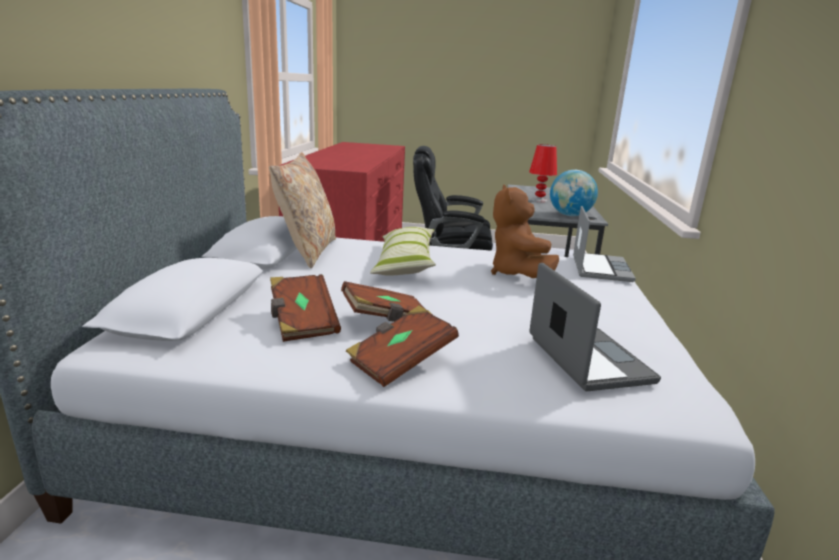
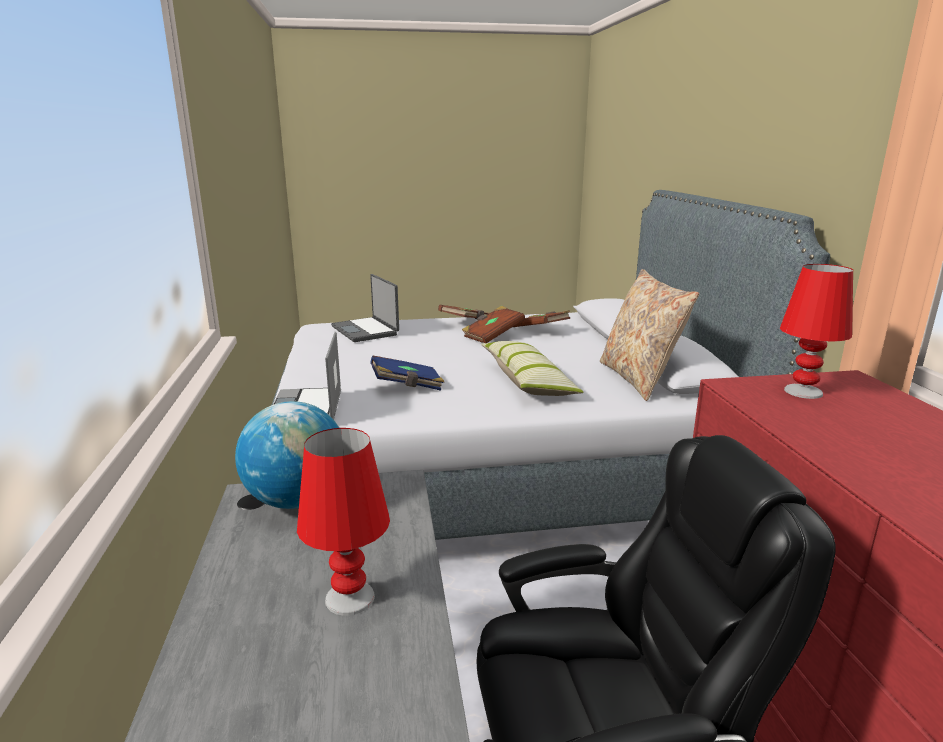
camera: 165 degrees right, 0 degrees up
(332, 165) = (803, 392): none -> red table lamp
(518, 274) = (407, 386): brown plush toy -> blue book

